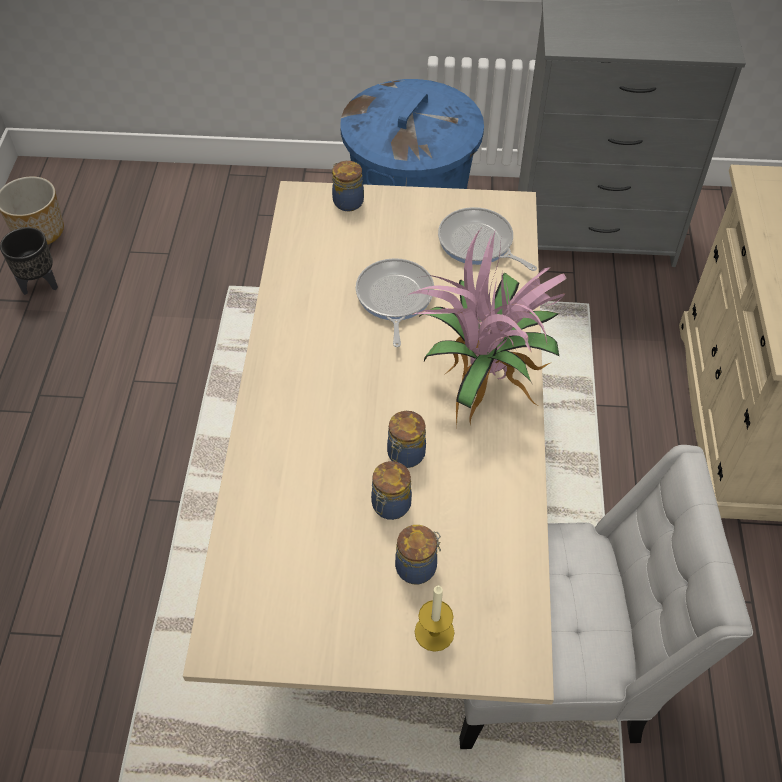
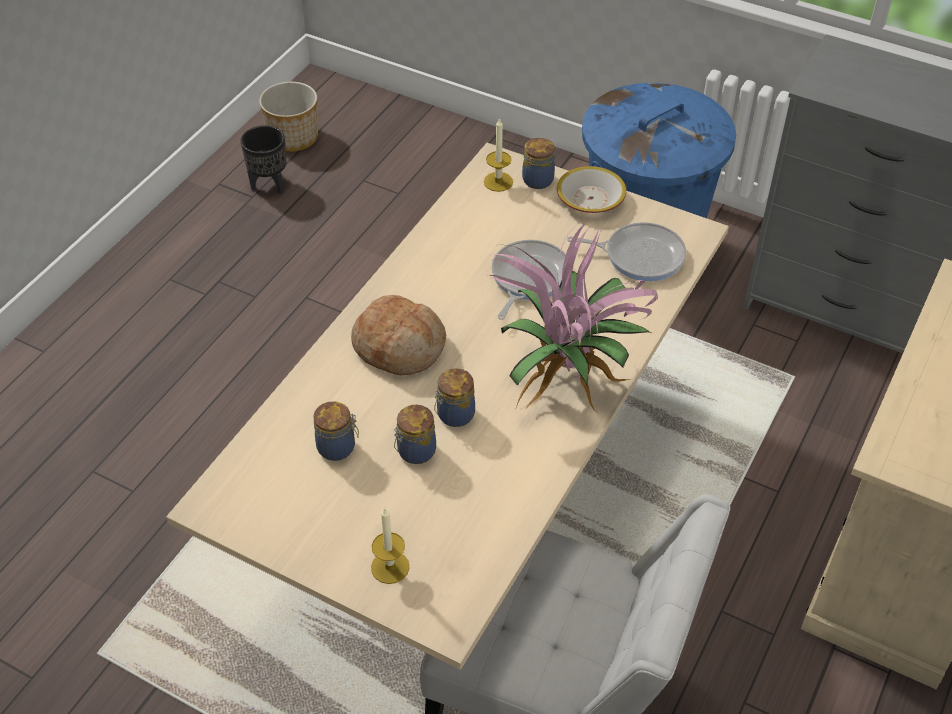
camera: 25 degrees right, 5 degrees down
(313, 215) = (498, 181): none -> candle
(315, 407) = (399, 346): none -> bread
(405, 205) = (590, 199): none -> bowl
(417, 567) = (408, 510): jar -> jar (338, 447)
(478, 244) = (639, 256): frying pan -> frying pan turned 120 degrees clockwise

